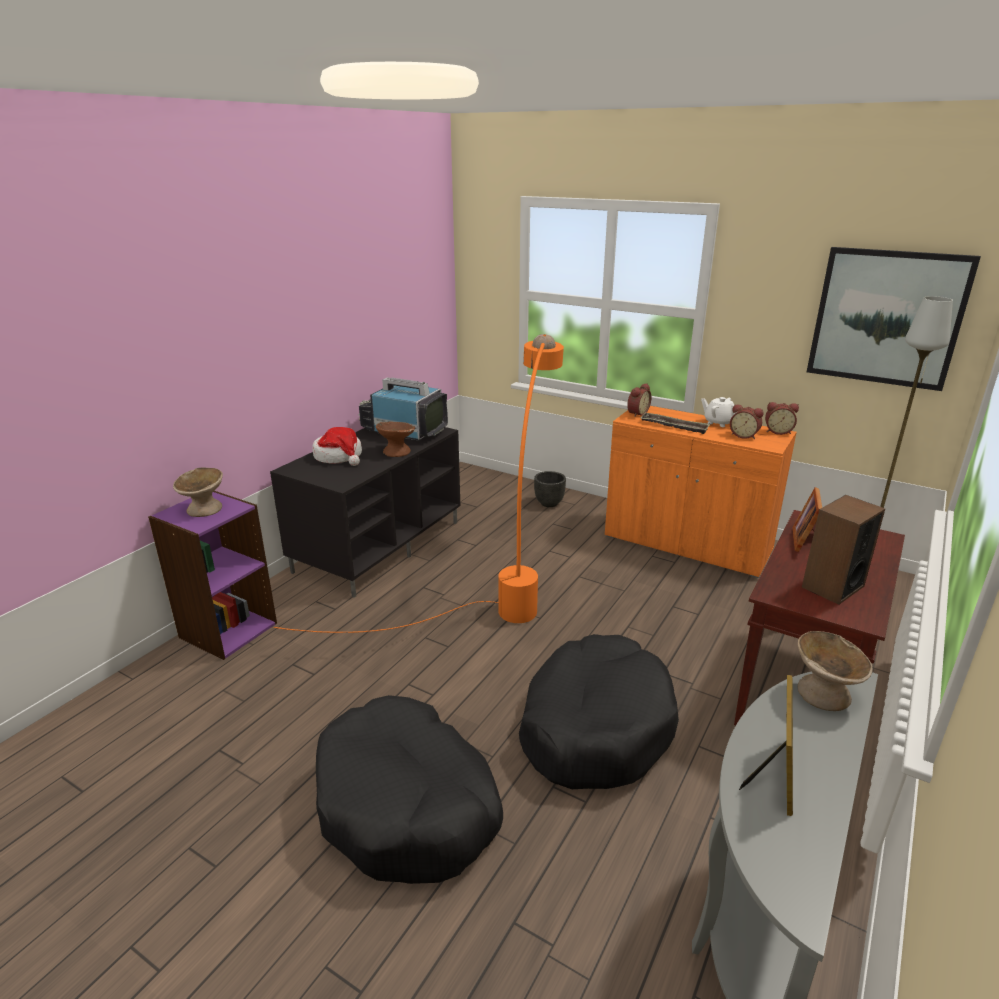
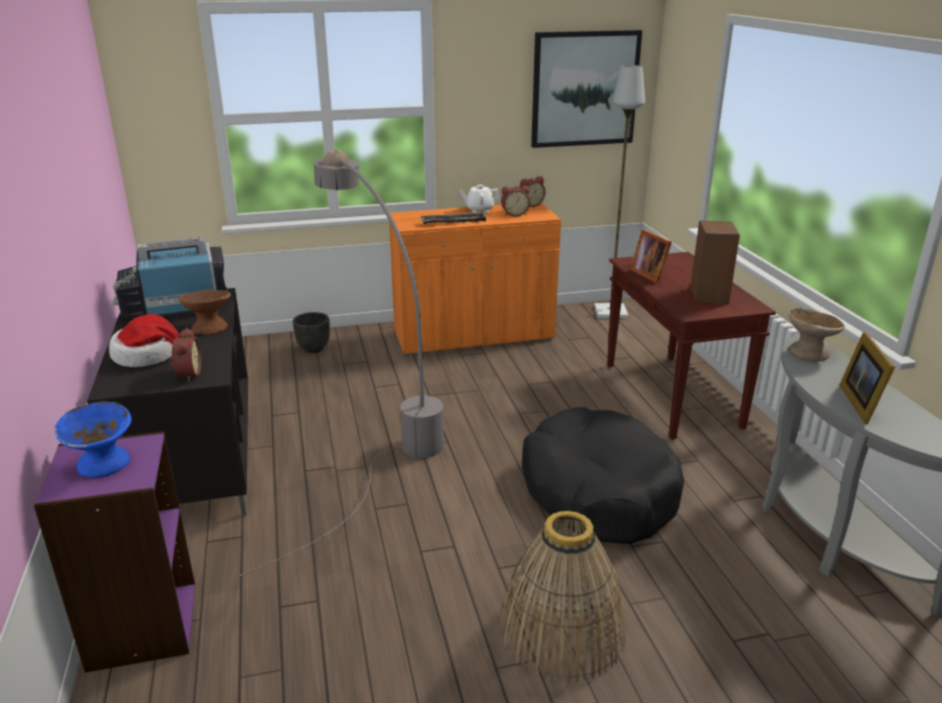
camera: 45 degrees left, 0 degrees up
(204, 509) = (103, 464): beige bowl -> blue bowl
(407, 805) = (561, 631): black dog bed -> basket
(503, 584) = (377, 431): orange floor lamp -> grey floor lamp
(636, 413) = (405, 220): alarm clock -> alarm clock (187, 374)
(775, 774) = (862, 403): picture frame -> picture frame turned 150 degrees counterclockwise

